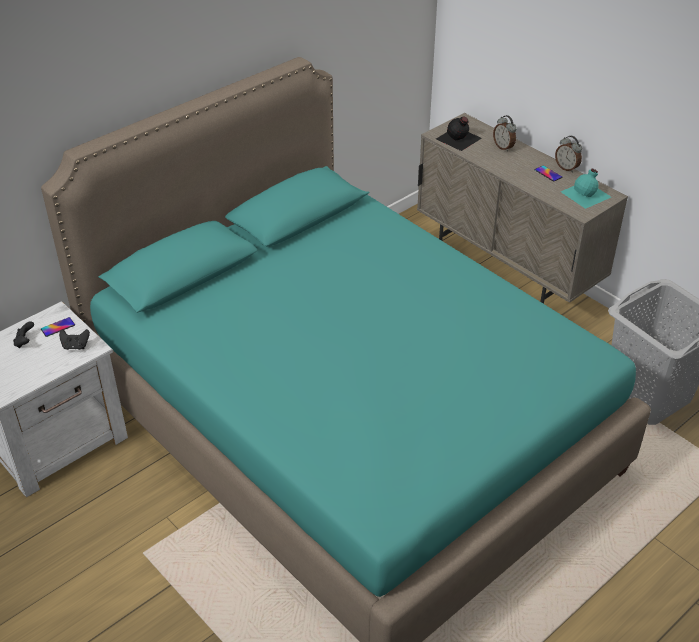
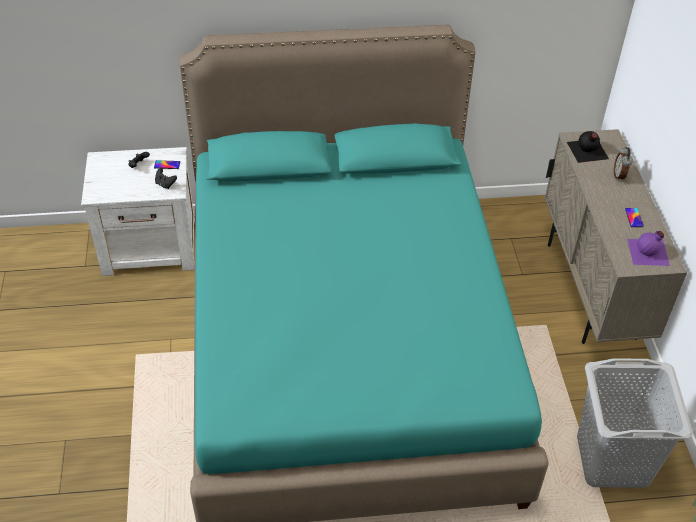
camera: 35 degrees right, 5 degrees up
(566, 168) = (657, 220): alarm clock -> none
(586, 194) = (649, 252): turquoise bottle -> purple bottle

